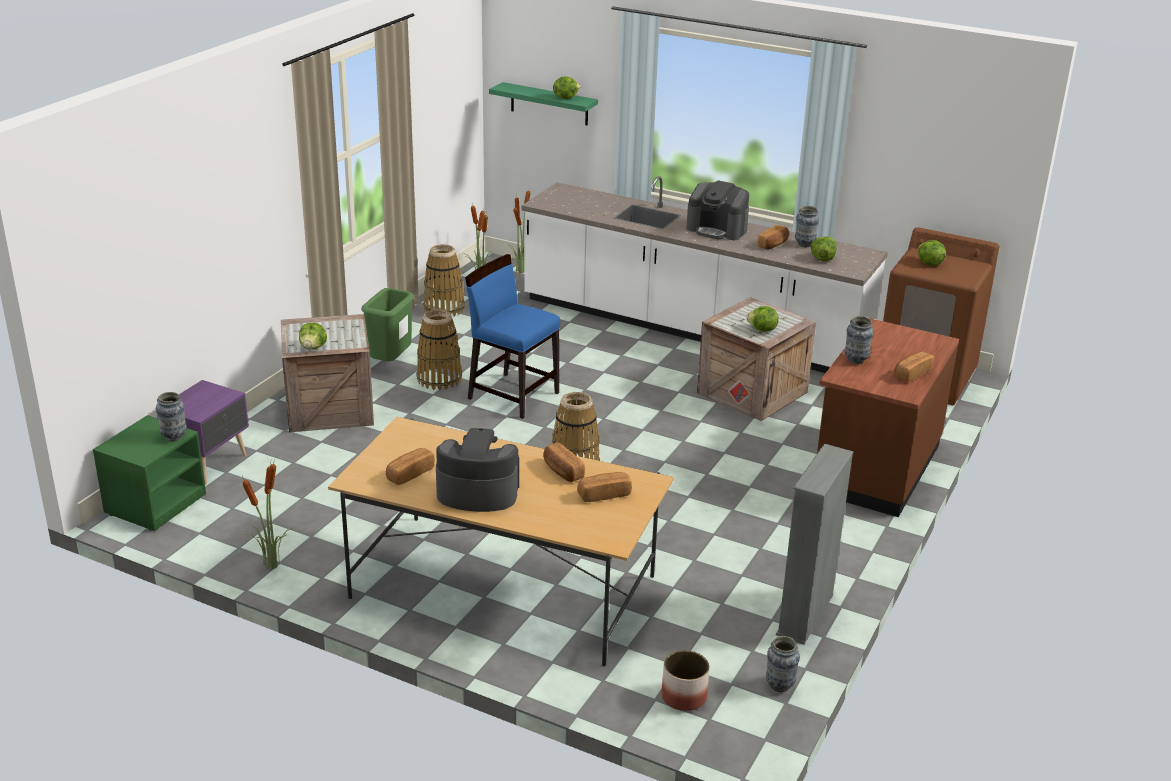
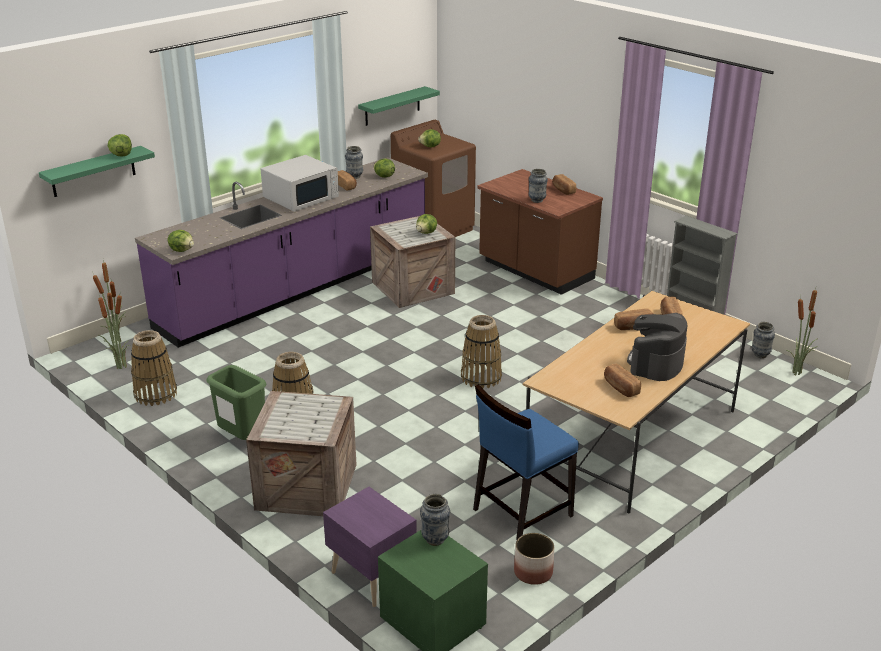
camera: 70 degrees left, 0 degrees up
(272, 566) = (570, 550): potted plant -> potted plant (797, 372)
(313, 348) = (325, 426): lettuce -> lettuce (182, 250)
(513, 395) = (349, 385): blue chair -> blue chair (521, 512)
(683, 696) = (768, 389): planter -> planter (533, 572)
(692, 329) = (298, 289): white counter -> purple counter
(717, 229) = (301, 197): coffee machine -> white microwave
(933, 196) = (392, 106): none -> green shelf

